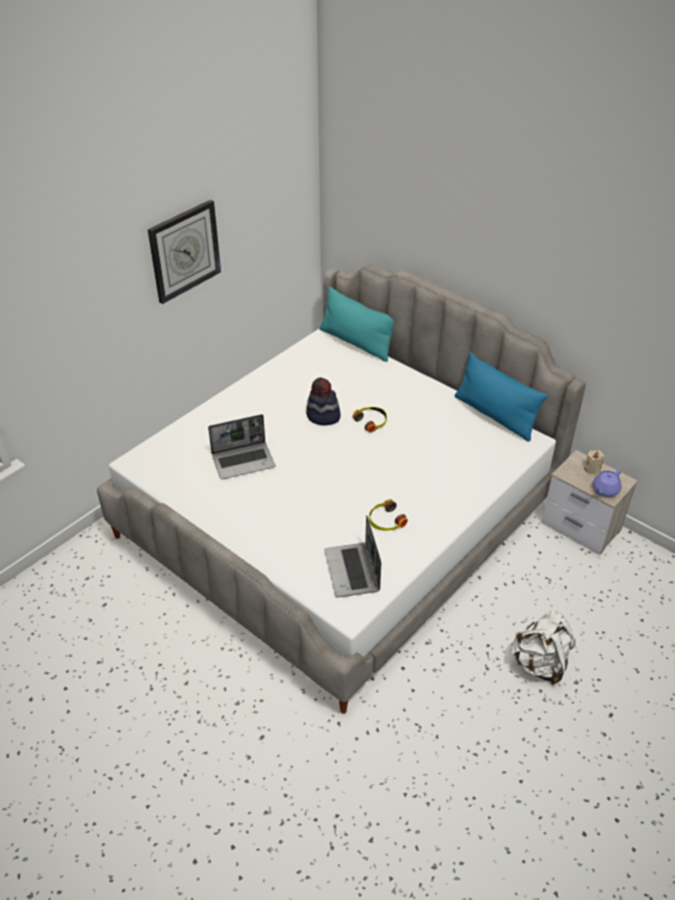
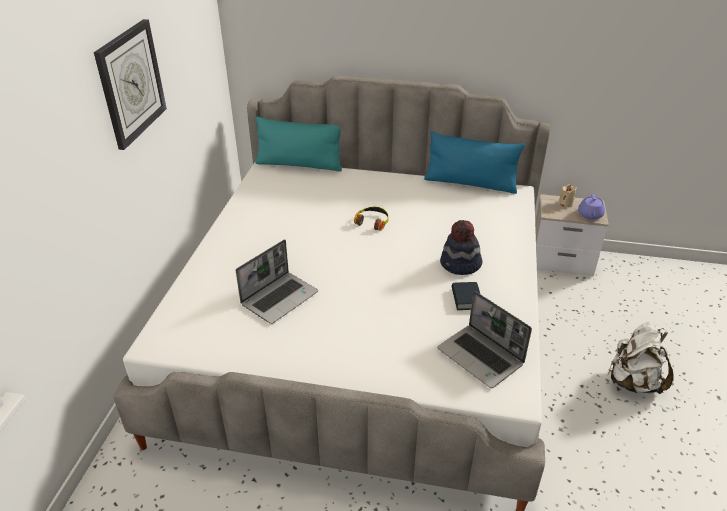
camera: 30 degrees left, 5 degrees down
(323, 416) = (323, 231): hat -> hat (460, 265)
(385, 521) = (466, 299): headphones -> book

